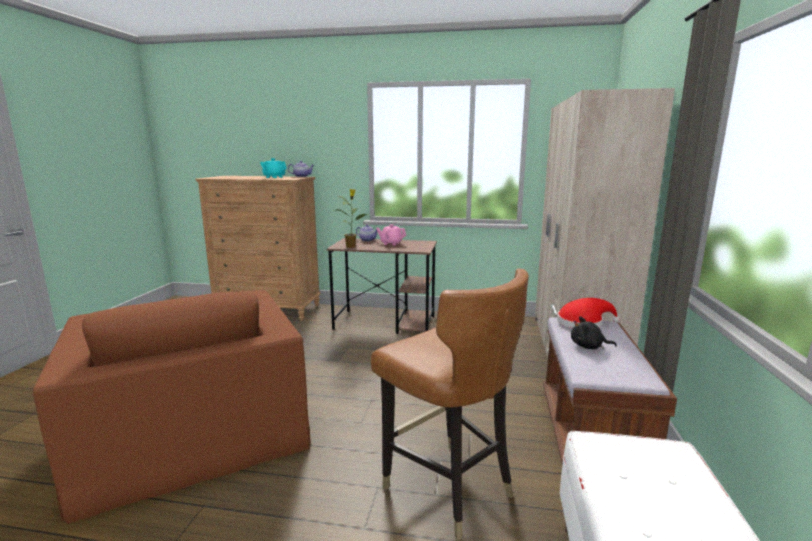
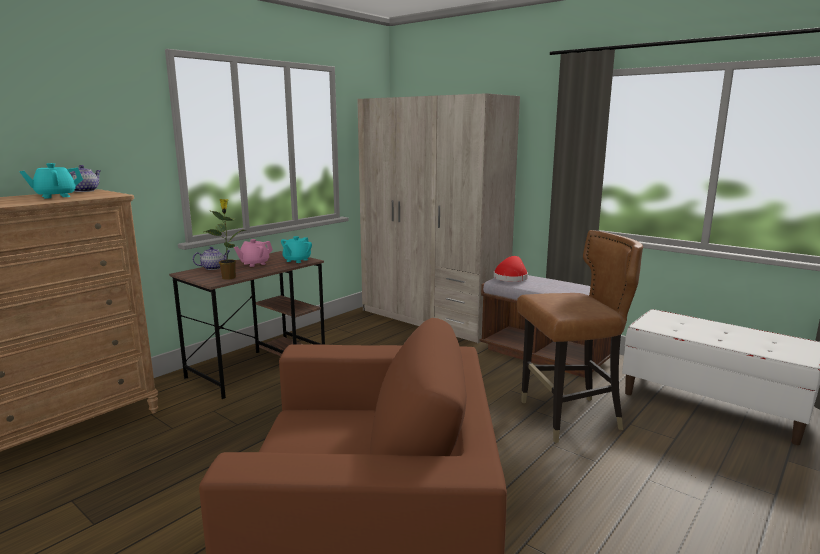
camera: 60 degrees left, 0 degrees up
(417, 248) = (297, 260): none -> turquoise teapot
(588, 347) = (550, 287): black plush toy -> none

